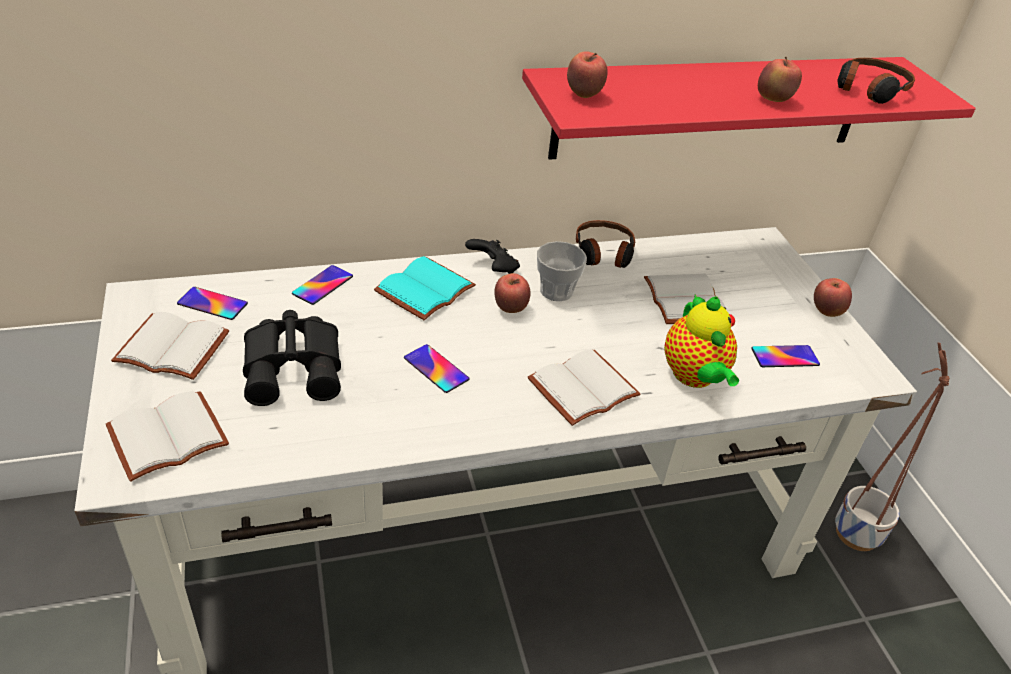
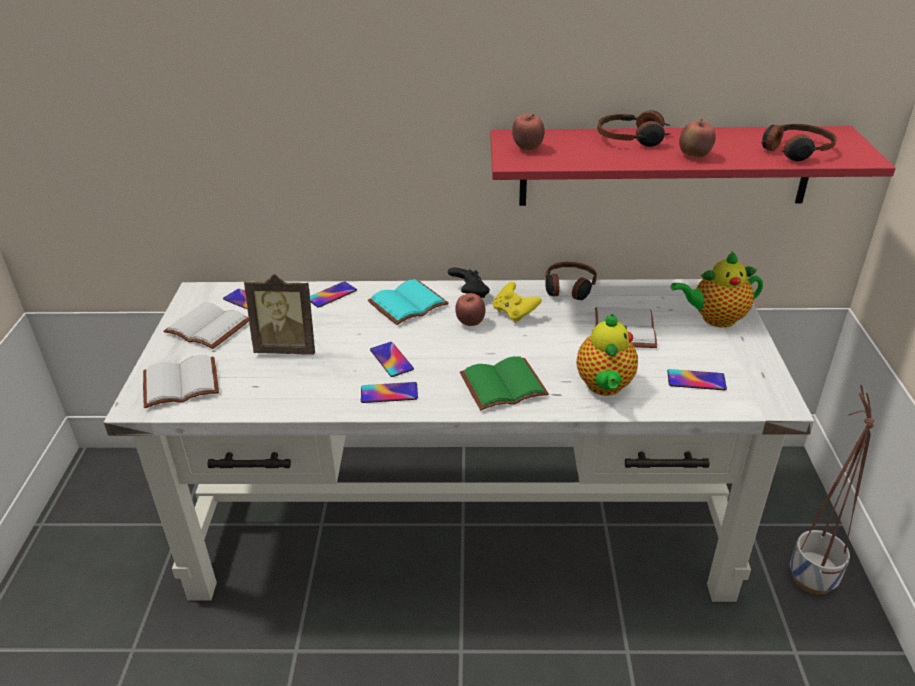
camera: 20 degrees right, 5 degrees down
(295, 366) = (288, 348): black binoculars -> picture frame
(452, 415) = (389, 393): none -> phone
(556, 291) = (514, 313): cup -> yellow game controller
(582, 386) = (503, 384): white book -> green book
(693, 78) = (632, 139): none -> headphones
(771, 278) = (715, 319): none -> teapot
(826, 312) = (755, 349): apple -> none

